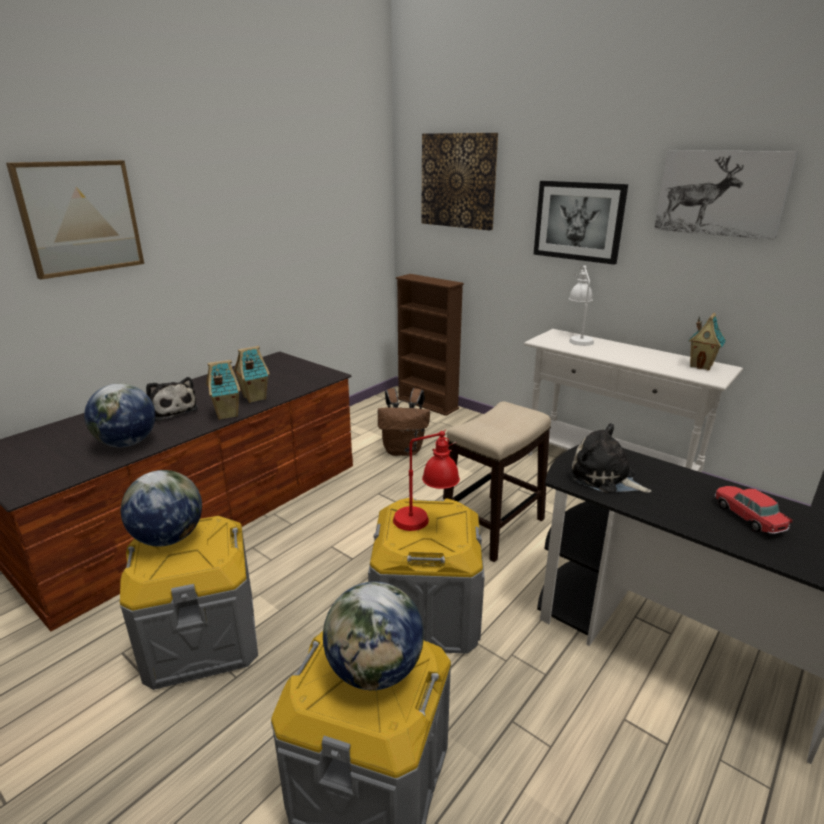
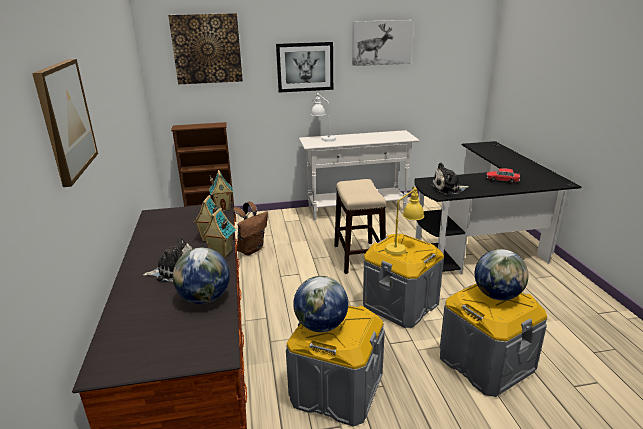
camera: 50 degrees left, 0 degrees up
(425, 523) = (403, 247): red table lamp -> yellow table lamp
(701, 366) = (394, 134): toy house -> toy house (223, 208)

